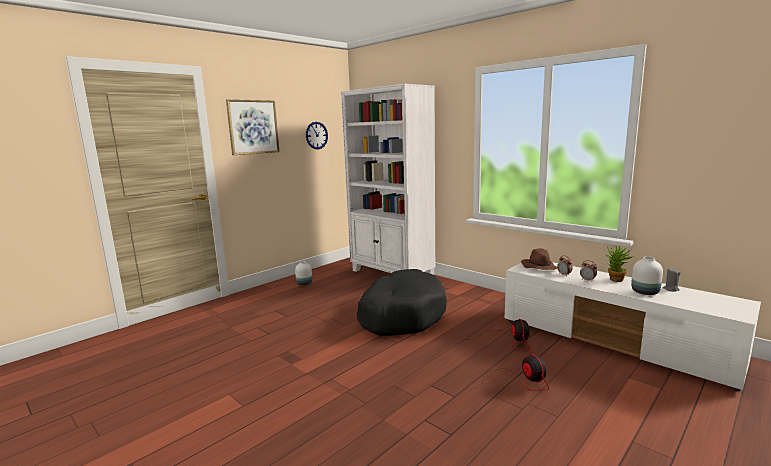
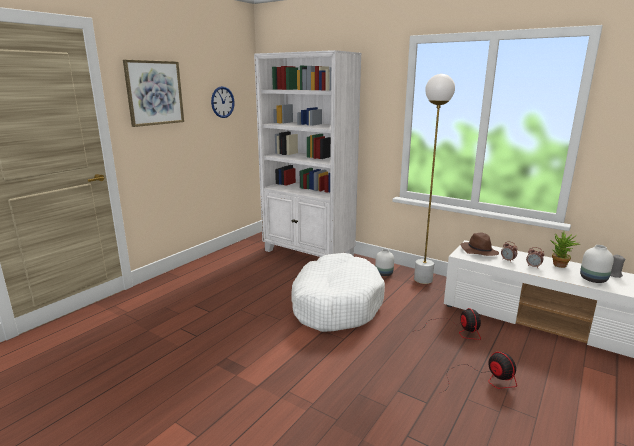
camera: 10 degrees left, 5 degrees up
(304, 283) = (217, 269): white vase -> white vase (384, 274)
(401, 314) = (335, 304): black dog bed -> white dog bed
(494, 298) = (423, 280): none -> white floor lamp

